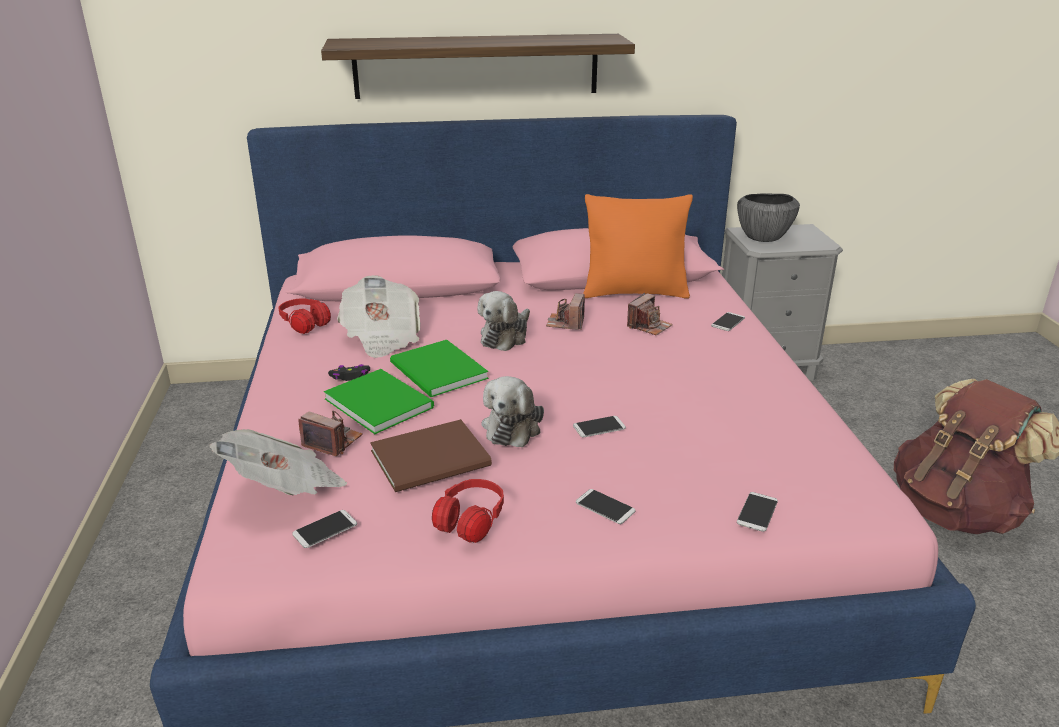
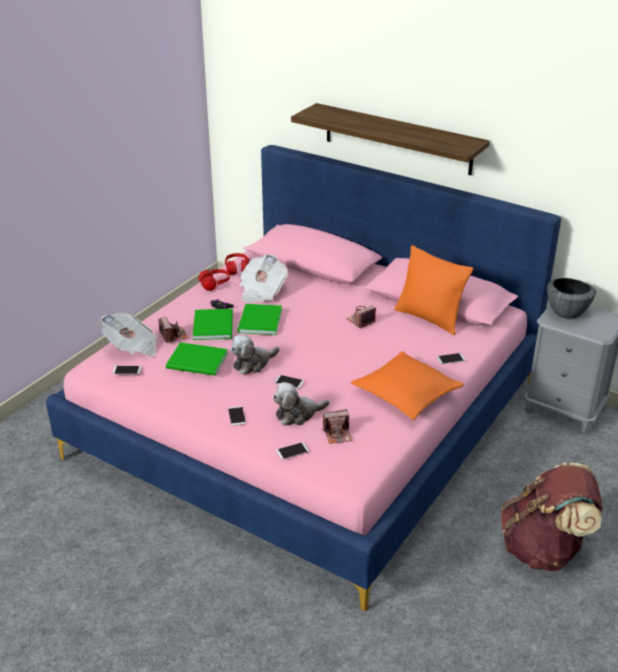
camera: 40 degrees right, 5 degrees up
(434, 459) = (198, 362): brown book -> green book
(470, 525) = (177, 395): red headphones -> red headphones (214, 286)
(505, 336) = (319, 316): plush toy -> plush toy (298, 414)
(649, 326) = (400, 342): camera -> camera (337, 434)
(752, 376) = (406, 394): none -> orange pillow

